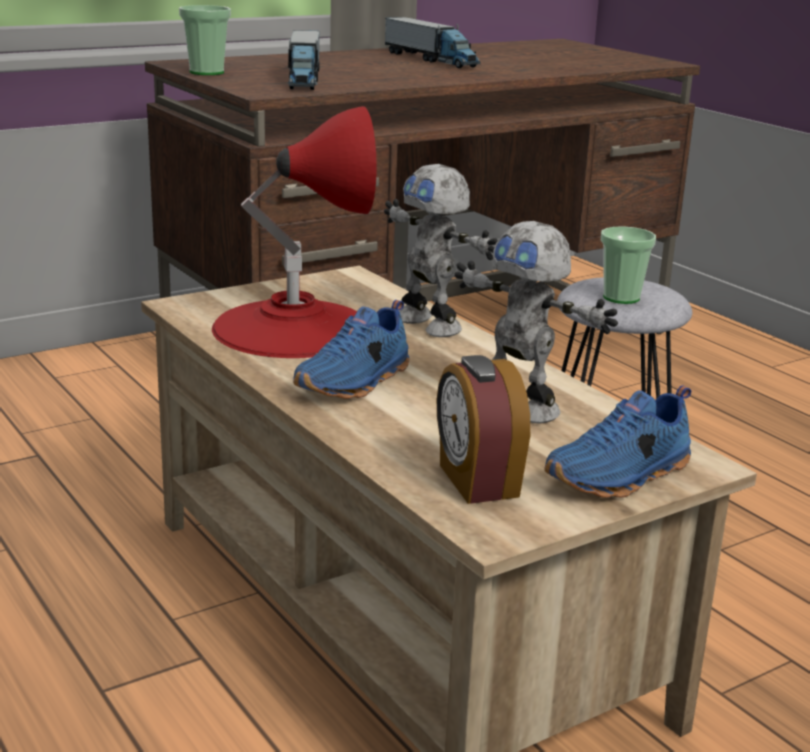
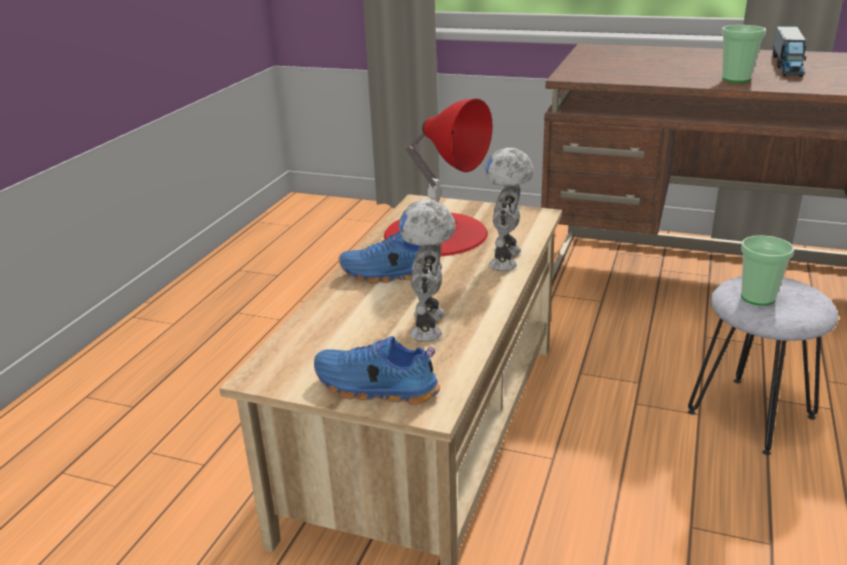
camera: 55 degrees right, 5 degrees up
(206, 72) = (585, 56): cup -> cup (736, 79)
(304, 78) = (631, 69): toy truck -> none
(476, 481) = (311, 350): alarm clock -> none

